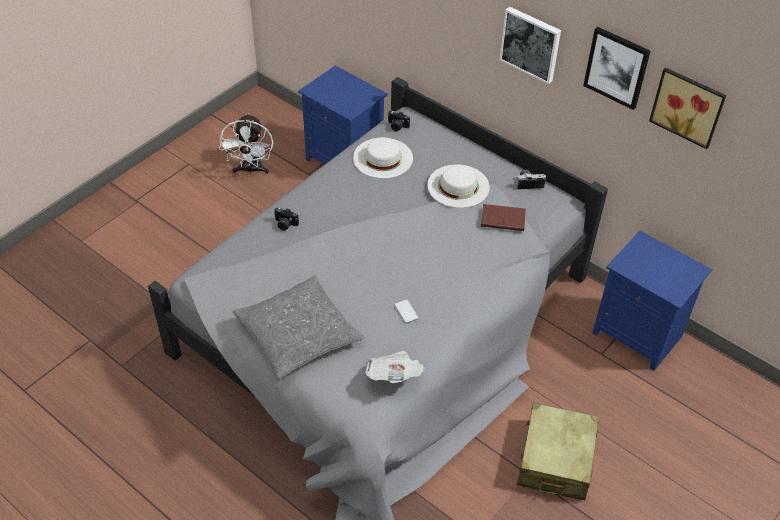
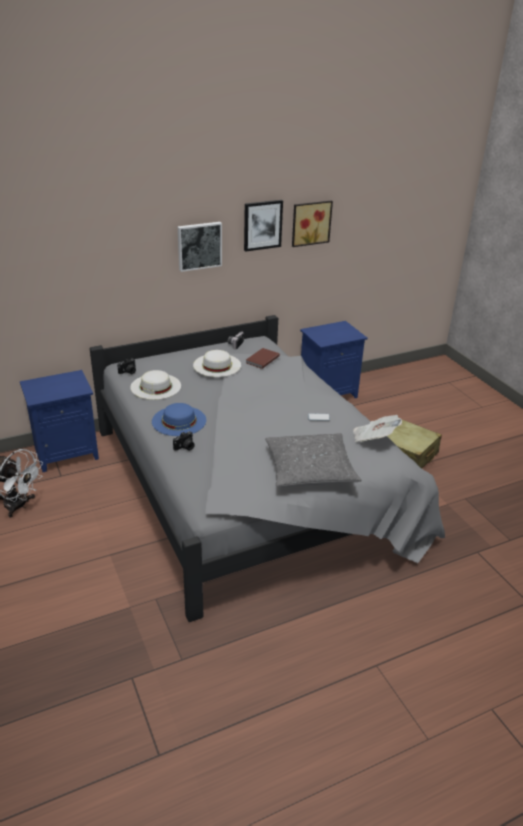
camera: 65 degrees left, 15 degrees down
(329, 201) = (179, 420): none -> blue hat

